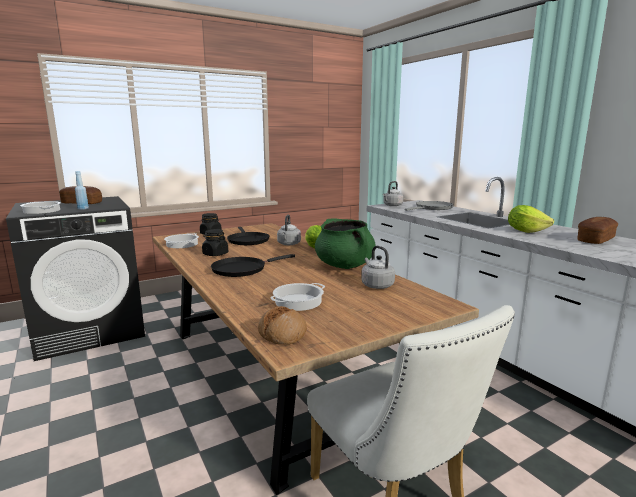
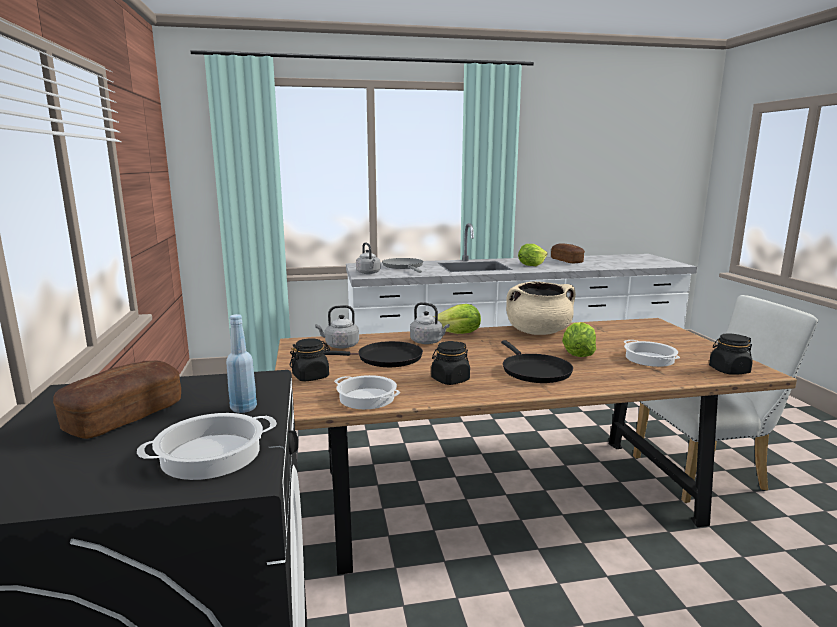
camera: 70 degrees left, 0 degrees up
(283, 334) = (729, 370): bread -> black jar
(290, 279) = (578, 355): none -> lettuce
(345, 266) = (538, 332): green cooking pot -> beige cooking pot
(376, 285) = (603, 331): grey kettle -> grey kettle (340, 346)

